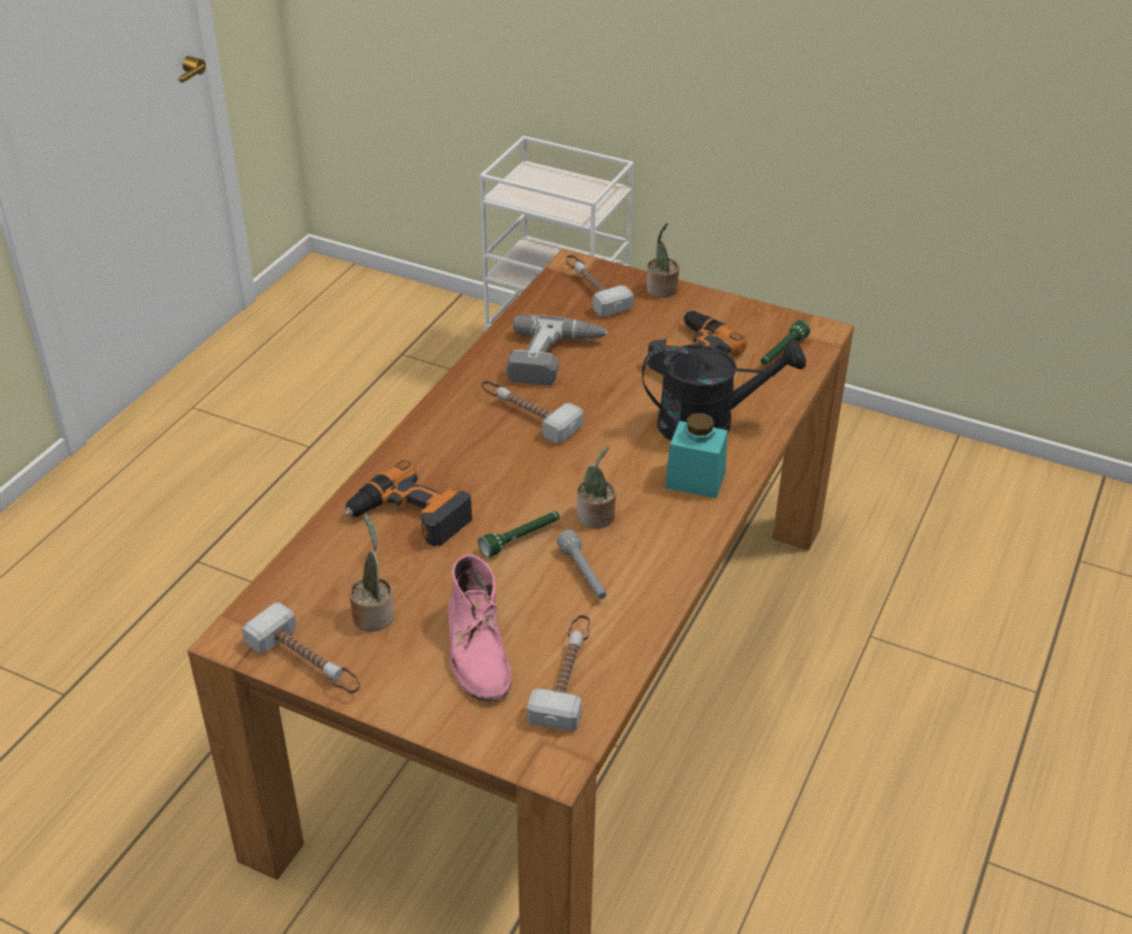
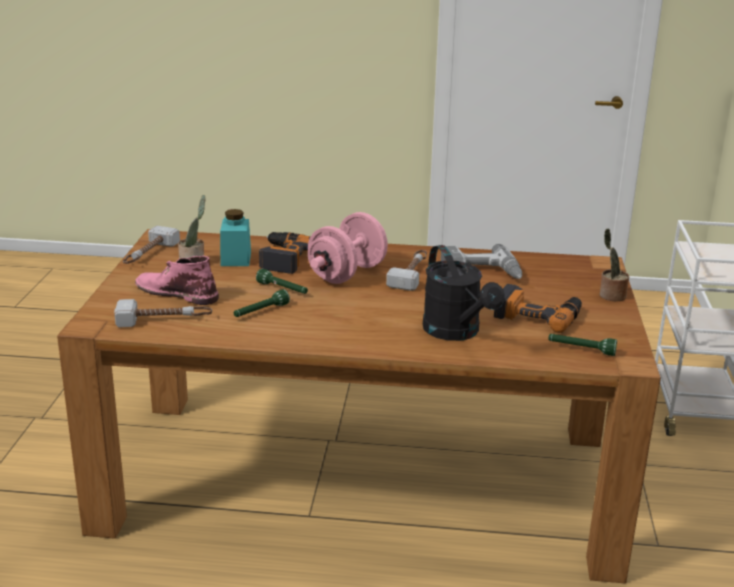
camera: 70 degrees right, 15 degrees down
(478, 650) = (176, 292): pink boot -> pink boot turned 60 degrees clockwise
(498, 468) = (347, 273): none -> pink dumbbell
(583, 574) = (260, 312): grey flashlight -> green flashlight
(592, 289) = (580, 272): hammer -> none
(596, 518) = (319, 308): potted plant -> none
(695, 479) = (386, 335): turquoise jar -> turquoise jar (236, 259)

